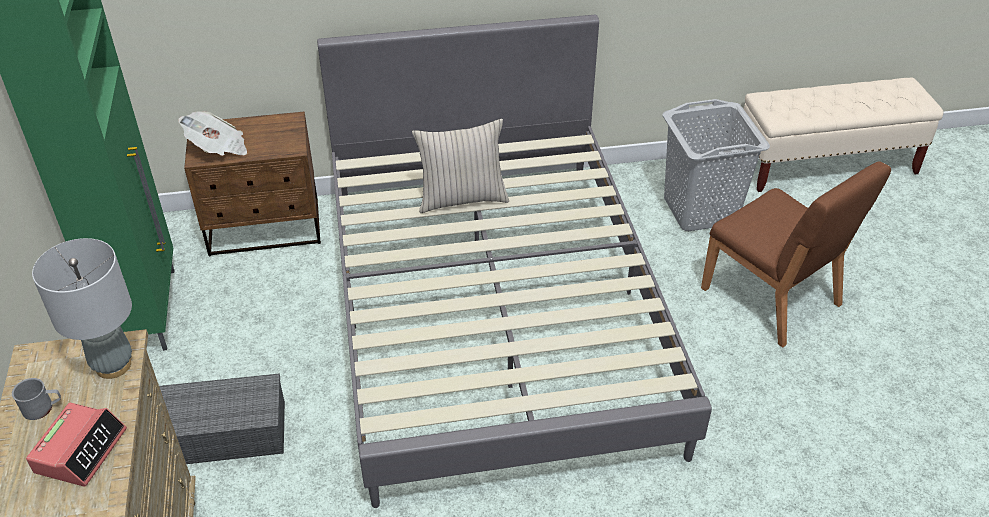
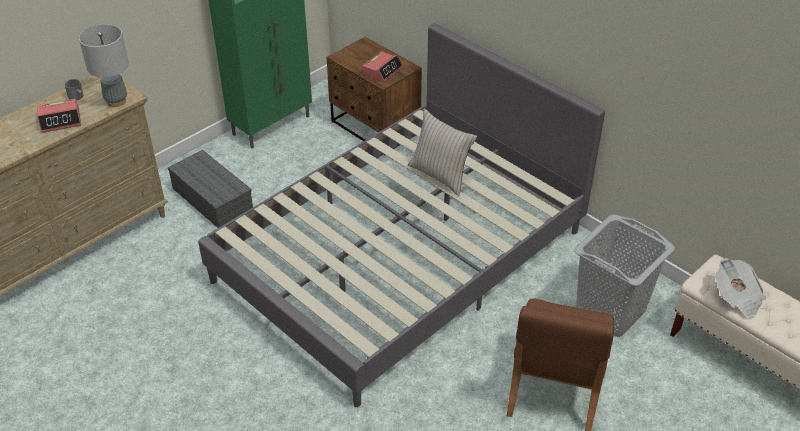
camera: 55 degrees right, 0 degrees up
(218, 148) = (354, 58): newspaper -> newspaper (737, 297)
(273, 139) = (383, 71): none -> alarm clock

